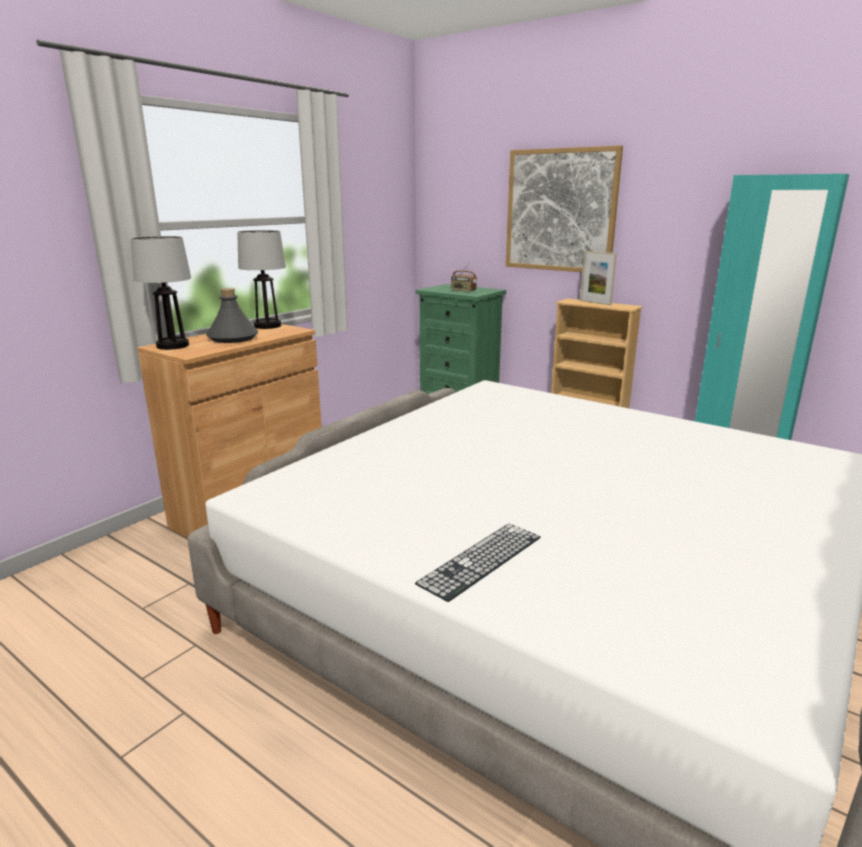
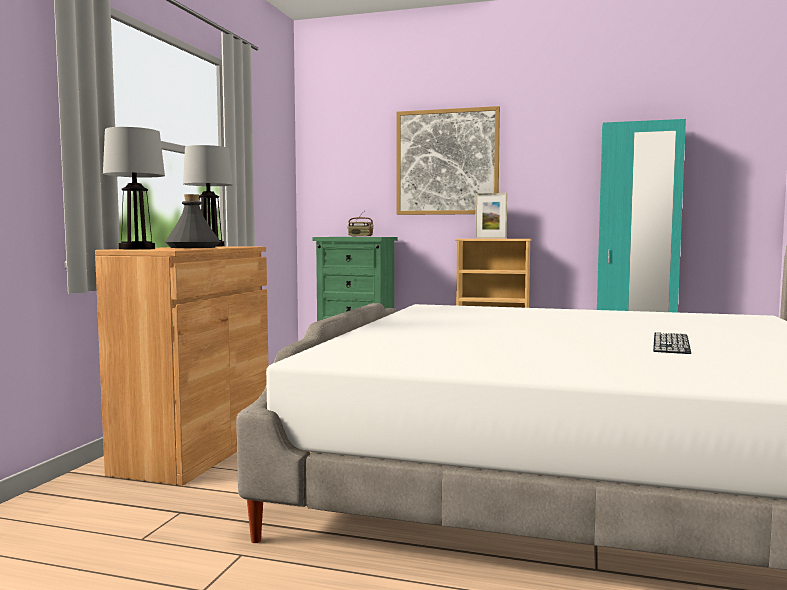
camera: 20 degrees left, 15 degrees down
(481, 560) = (590, 366): keyboard -> keyboard (671, 343)

